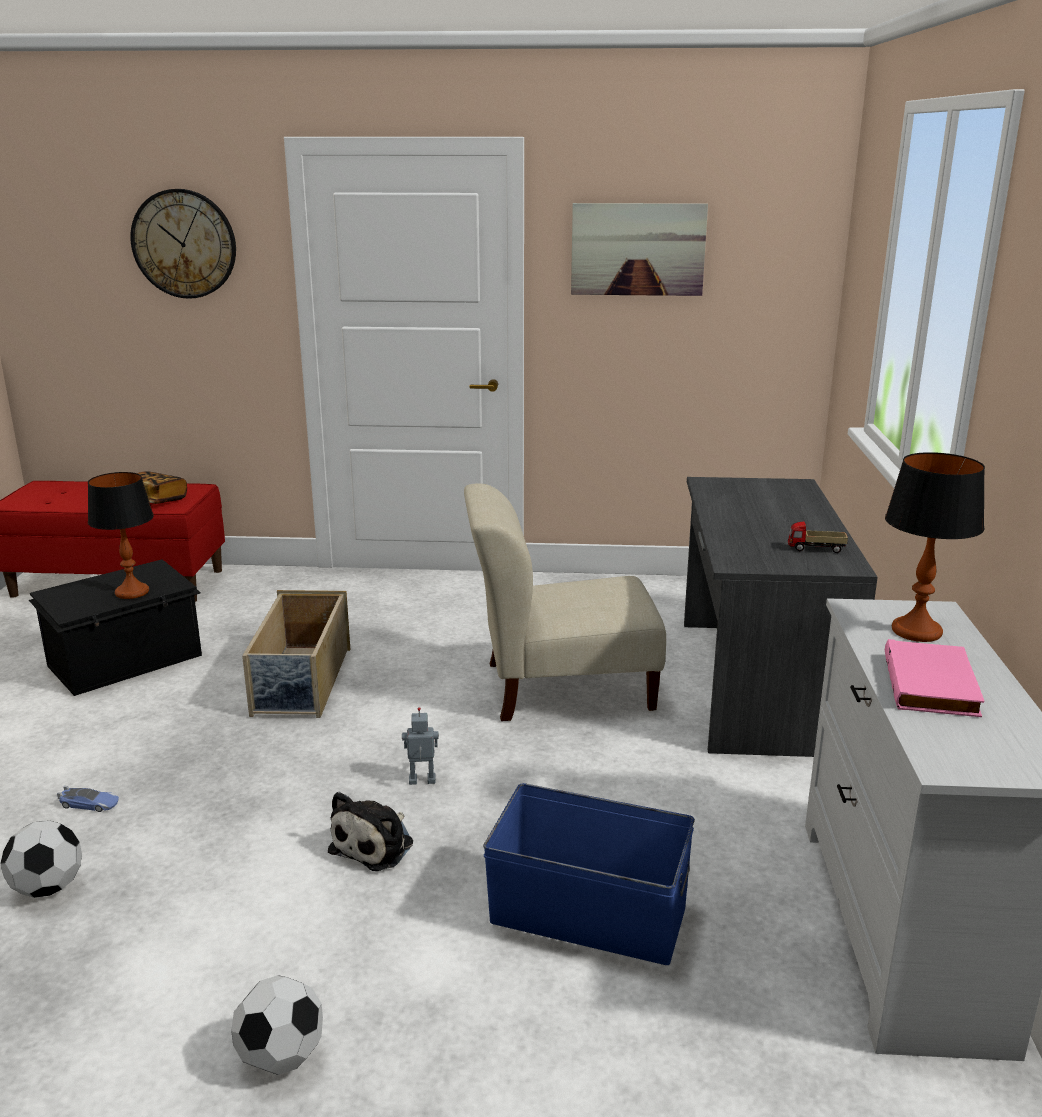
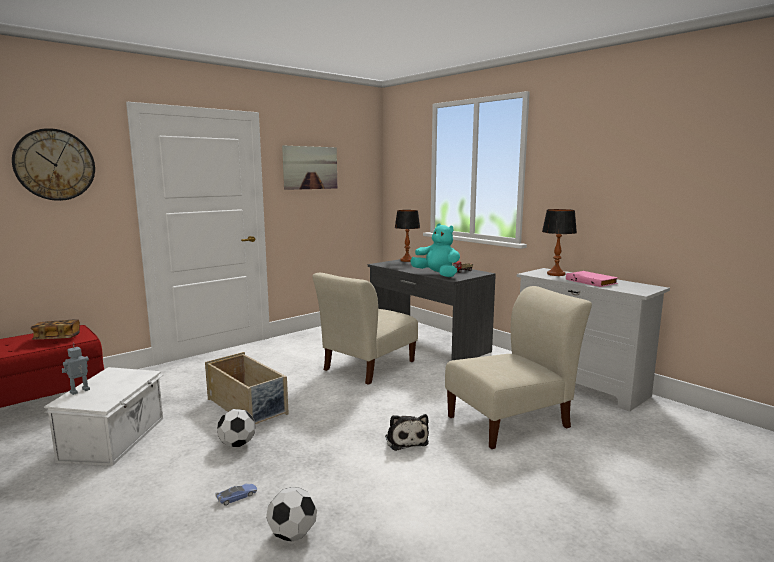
camera: 45 degrees left, 10 degrees down
(127, 661) = (115, 438): black storage box -> white storage box
(132, 592) = (125, 384): table lamp -> table lamp (407, 260)
(282, 1057) = (515, 512): football -> football (237, 444)
(422, 781) = (379, 414): toy robot -> toy robot (80, 391)
(589, 916) = (512, 421): blue storage box -> beige chair
(736, 543) = (437, 275): none -> turquoise plush toy

